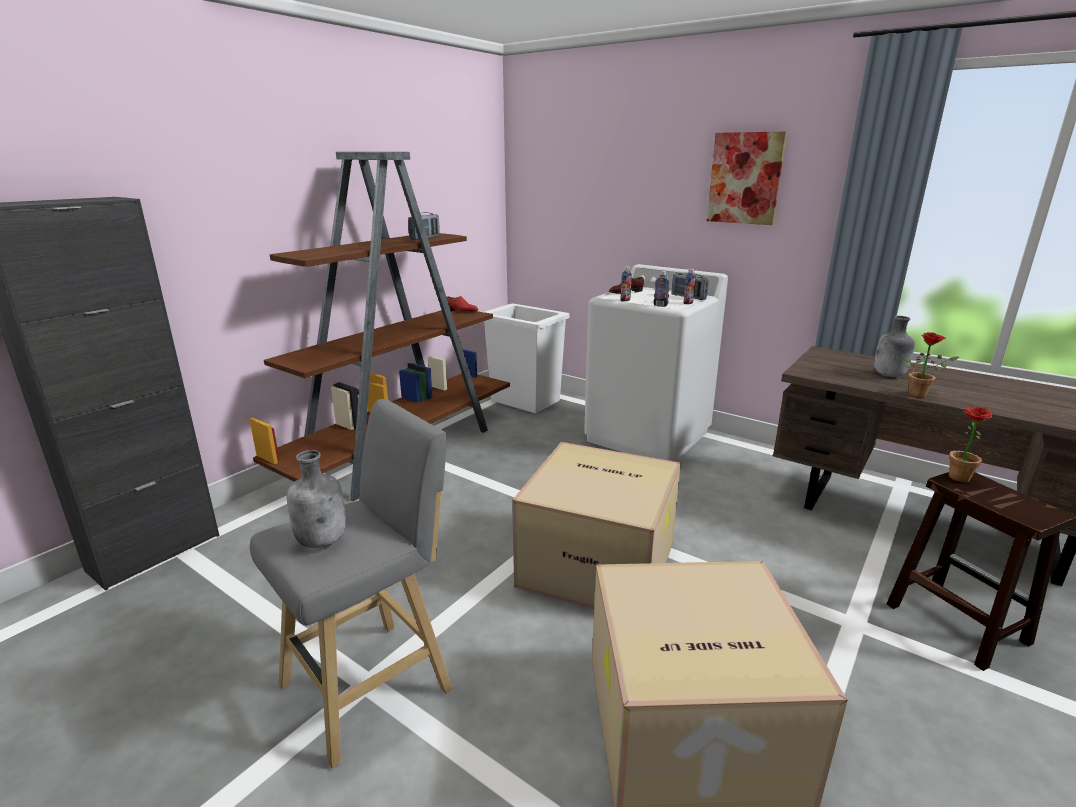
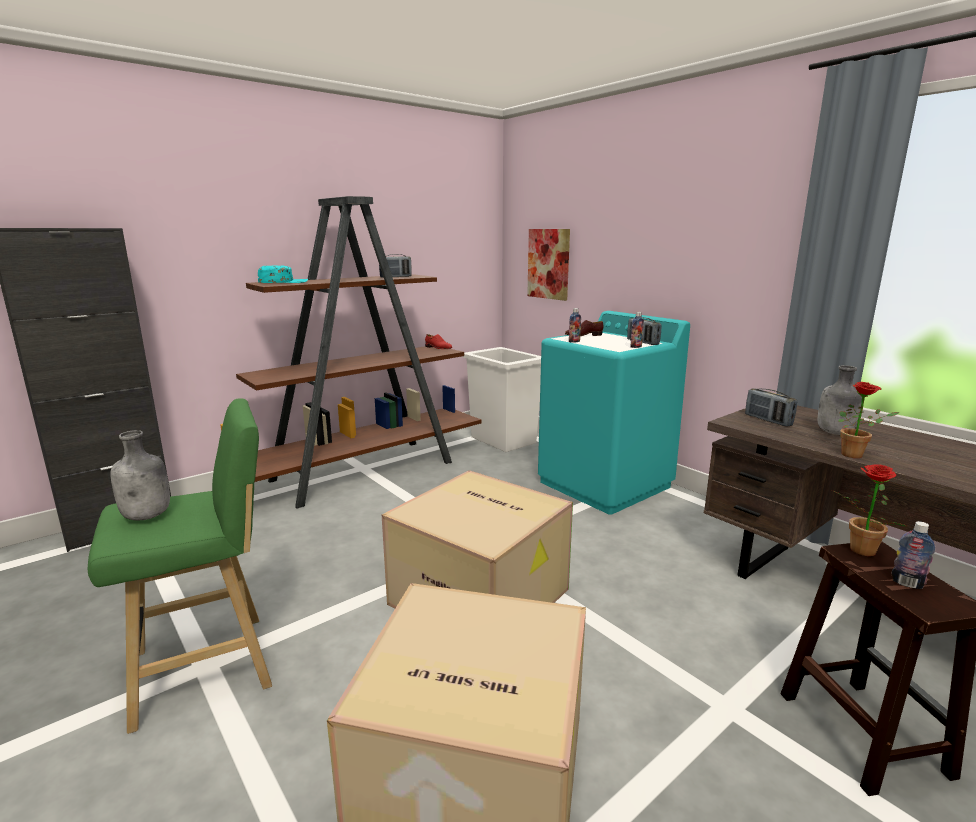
camera: 15 degrees right, 5 degrees down
(315, 252) = (283, 282): none -> turquoise cap
(373, 684) = (210, 667): grey stool -> green stool
(648, 436) = (605, 484): white washing machine -> turquoise washing machine
(660, 305) = (604, 347): bottle -> bottle (907, 583)
(745, 178) = (709, 223): picture -> picture (549, 264)
(828, 368) = (768, 420): none -> radio

